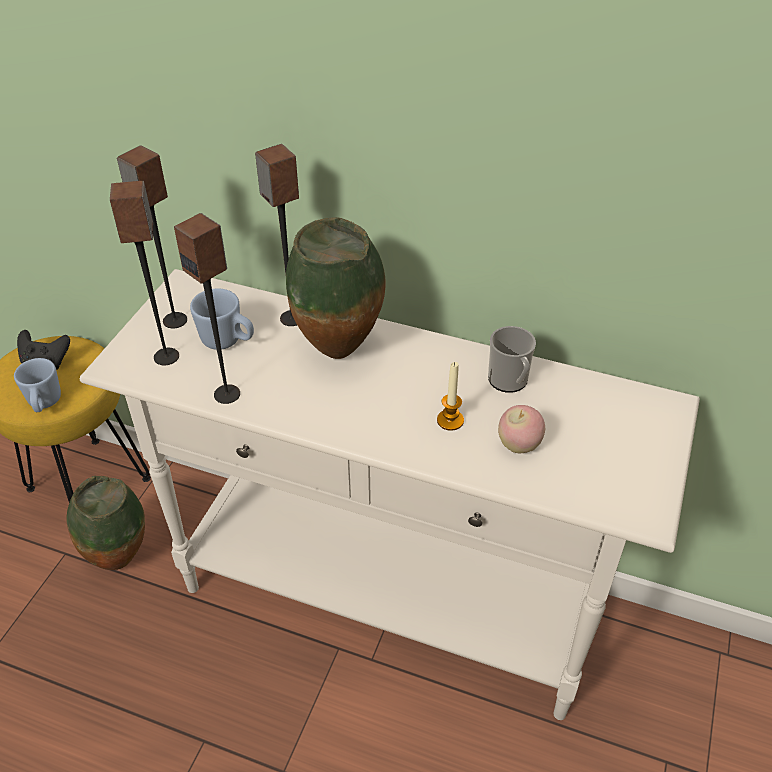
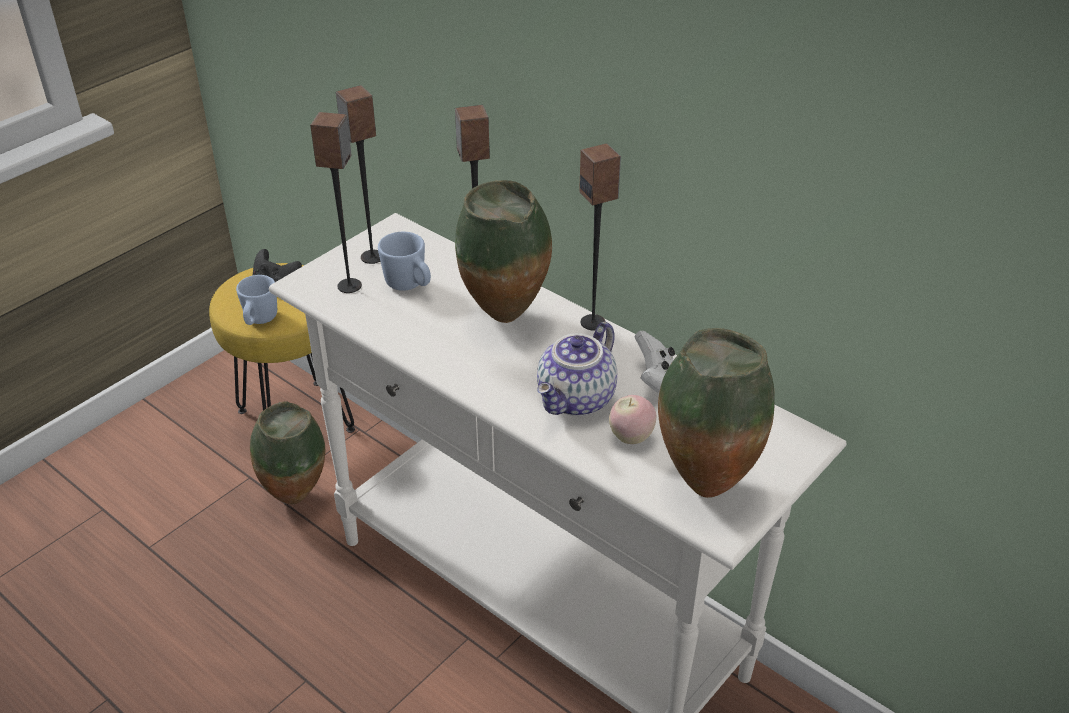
camera: 20 degrees right, 5 degrees down
(227, 394) = (386, 329): speaker -> speaker (593, 322)
(450, 420) = (577, 400): candle -> teapot
(510, 382) = (655, 381): mug -> white game controller
(606, 473) = (703, 483): none -> vase

